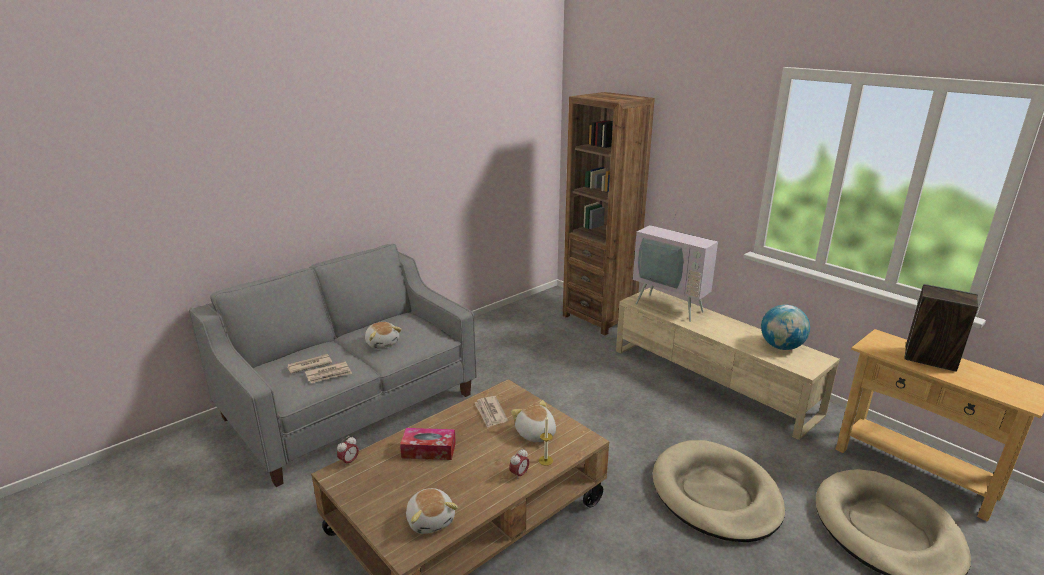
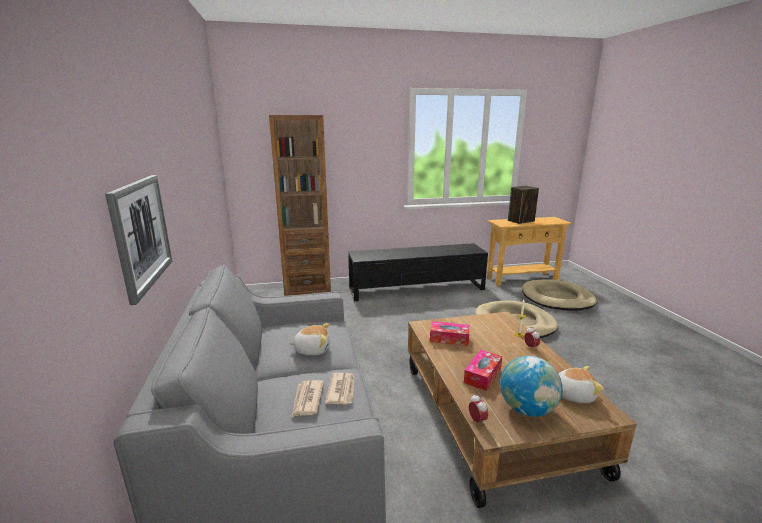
camera: 60 degrees left, 5 degrees down
(280, 202) = (141, 233): none -> picture
(490, 413) = (449, 339): newspaper -> tissue box
(535, 434) = (487, 330): plush toy -> none
(672, 306) = (379, 253): television -> none
(712, 381) = (417, 288): beige tv stand -> black tv stand
(781, 347) = (452, 248): globe -> globe (527, 409)

